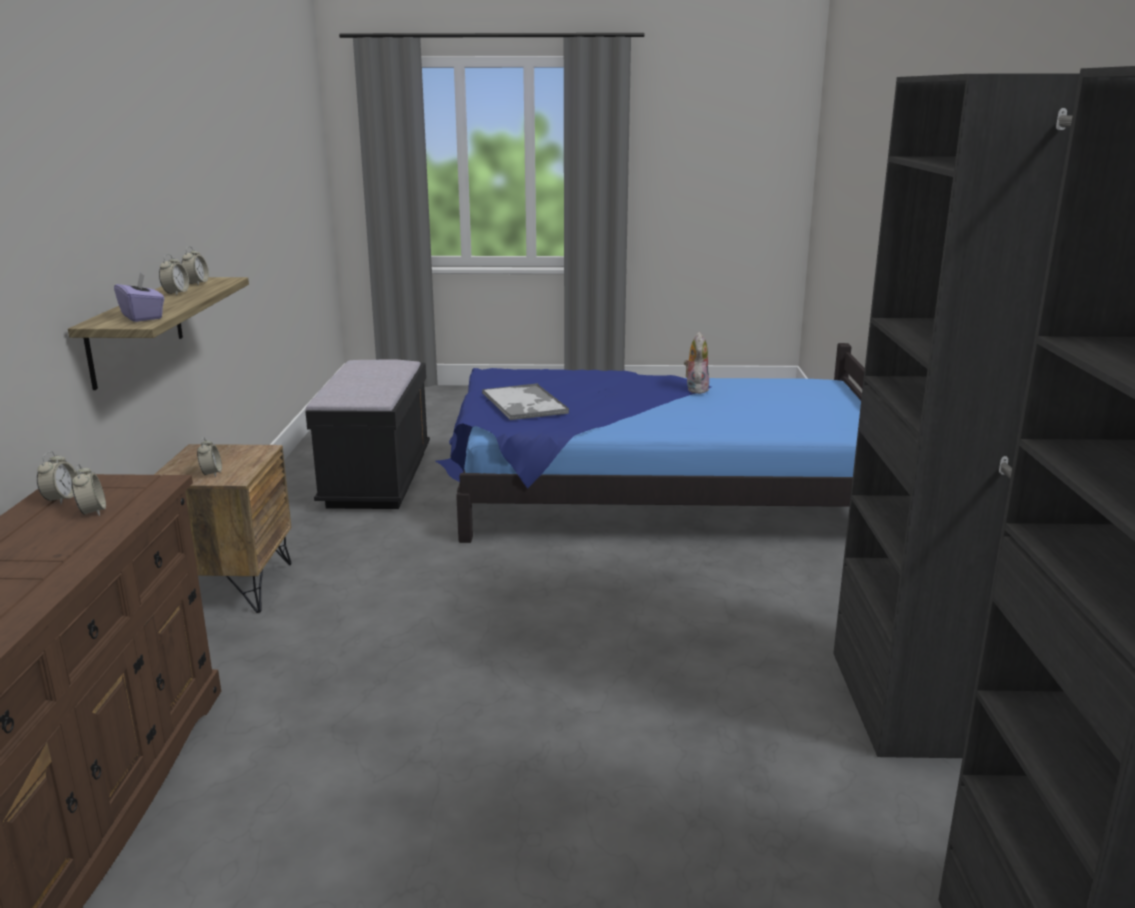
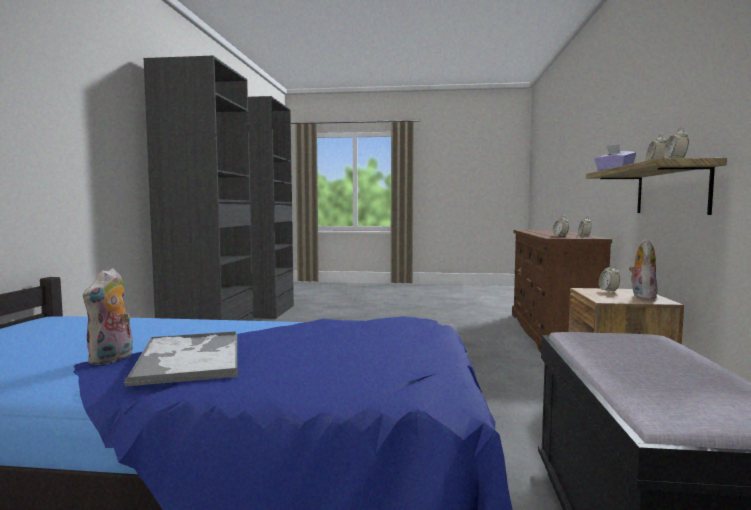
camera: 175 degrees left, 15 degrees down
(195, 460) = (642, 296): none -> plush toy
(524, 403) = (380, 334): tray -> tray (189, 358)

